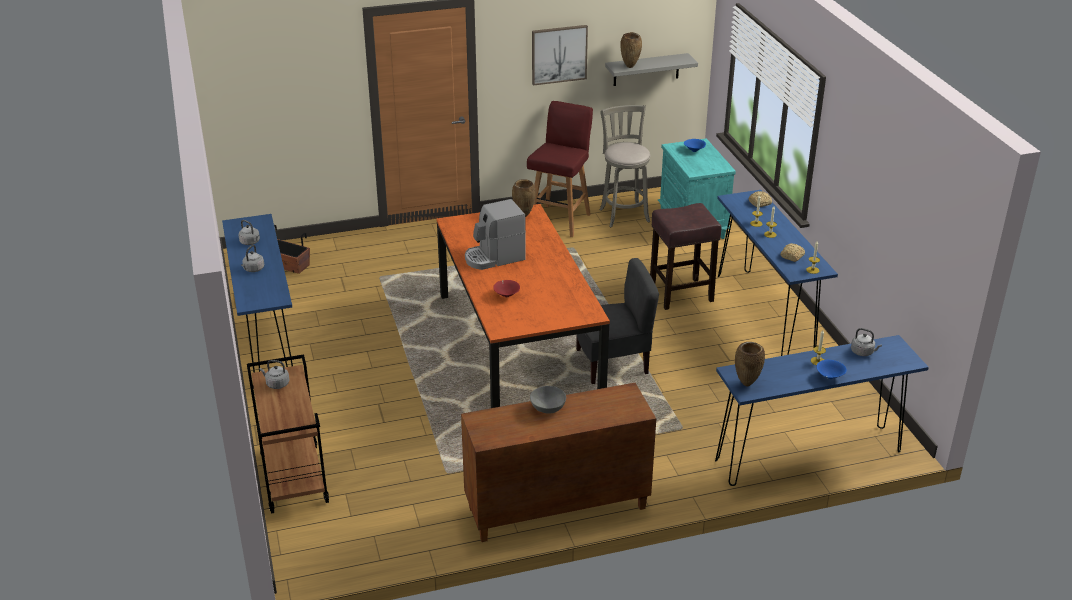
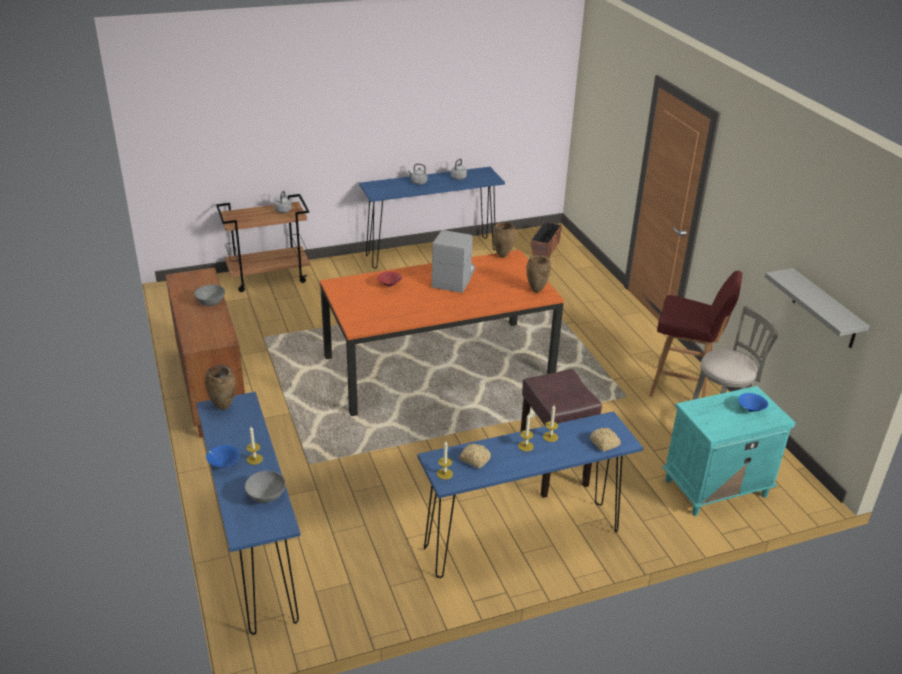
camera: 85 degrees right, 0 degrees up
(494, 257) = (454, 278): coffee machine -> coffee machine turned 45 degrees clockwise
(559, 54) = (760, 225): picture -> none
(612, 363) = (416, 421): grey chair -> none
(630, 67) = (790, 283): brown vase -> brown vase (502, 256)
(863, 352) = (266, 496): grey kettle -> grey bowl

